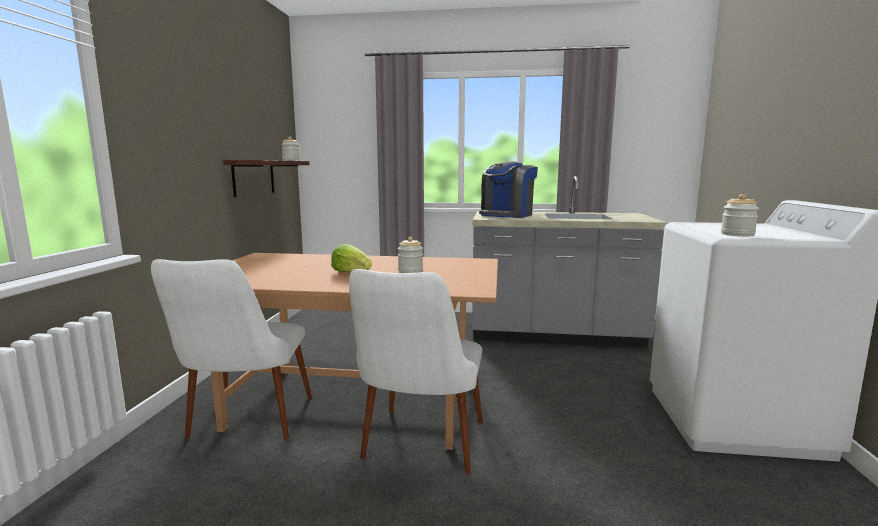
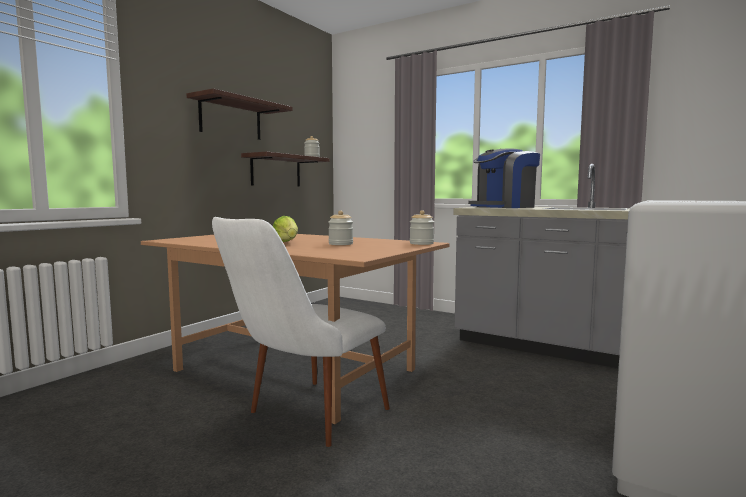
camera: 25 degrees right, 5 degrees down
(210, 119) = (231, 119): none -> shelf
(244, 427) = (194, 371): white chair -> none
(737, 234) = (683, 201): jar -> jar (421, 243)

